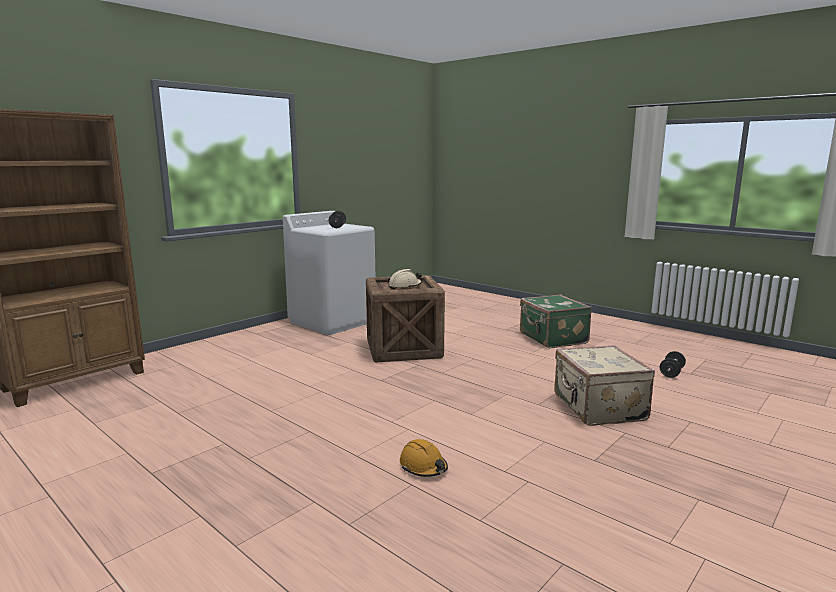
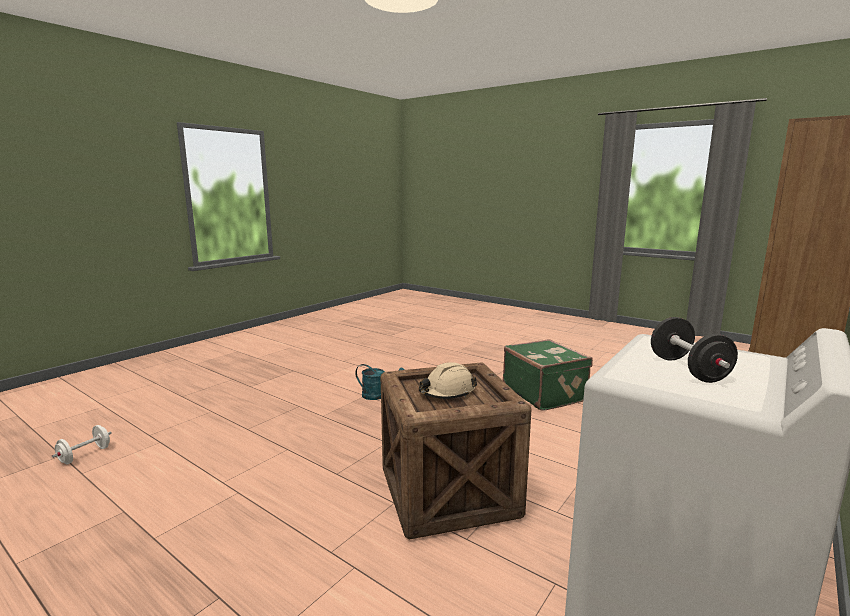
camera: 175 degrees right, 0 degrees up
(423, 467) = (403, 364): orange hard hat -> none
(455, 413) = (378, 395): none -> turquoise watering can
(552, 338) = (147, 550): green suitcase -> green suitcase (544, 393)
(597, 408) = (246, 404): beige suitcase -> none
(671, 373) = (85, 455): black dumbbell -> white dumbbell

